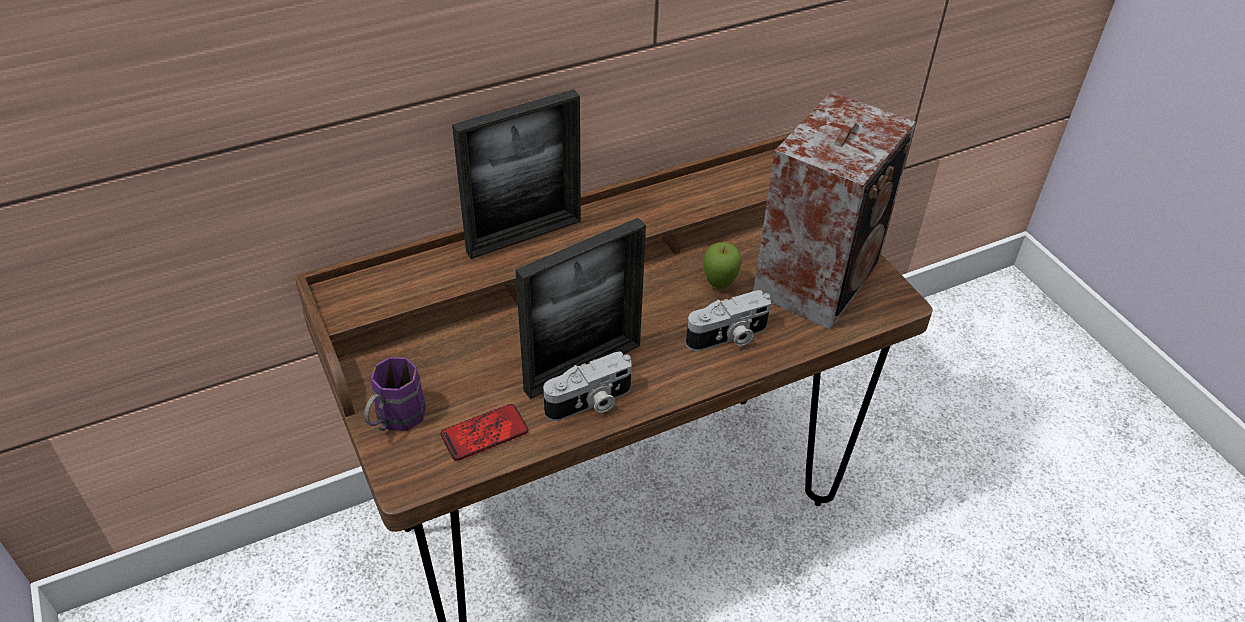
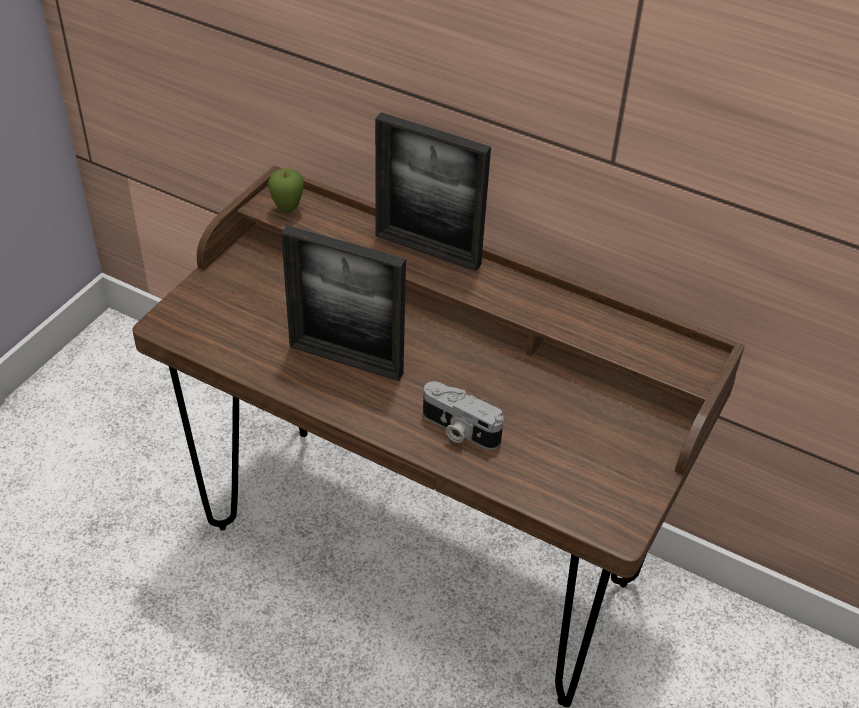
camera: 55 degrees right, 0 degrees up
(394, 421) = (212, 291): purple mug -> none
(484, 433) = (237, 340): phone -> none
(590, 403) = (313, 381): camera -> none
(719, 285) = (515, 397): apple -> apple (287, 209)
(820, 277) = (594, 460): speaker -> none

